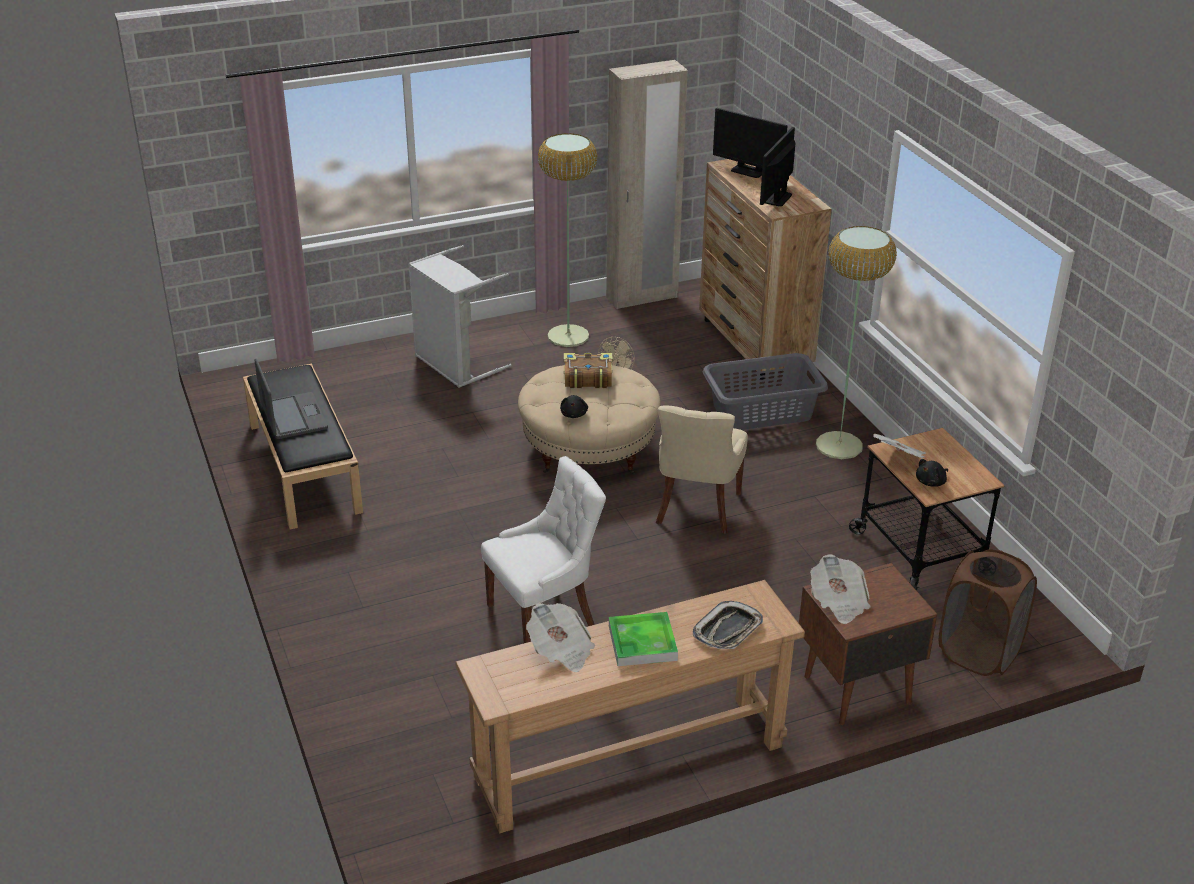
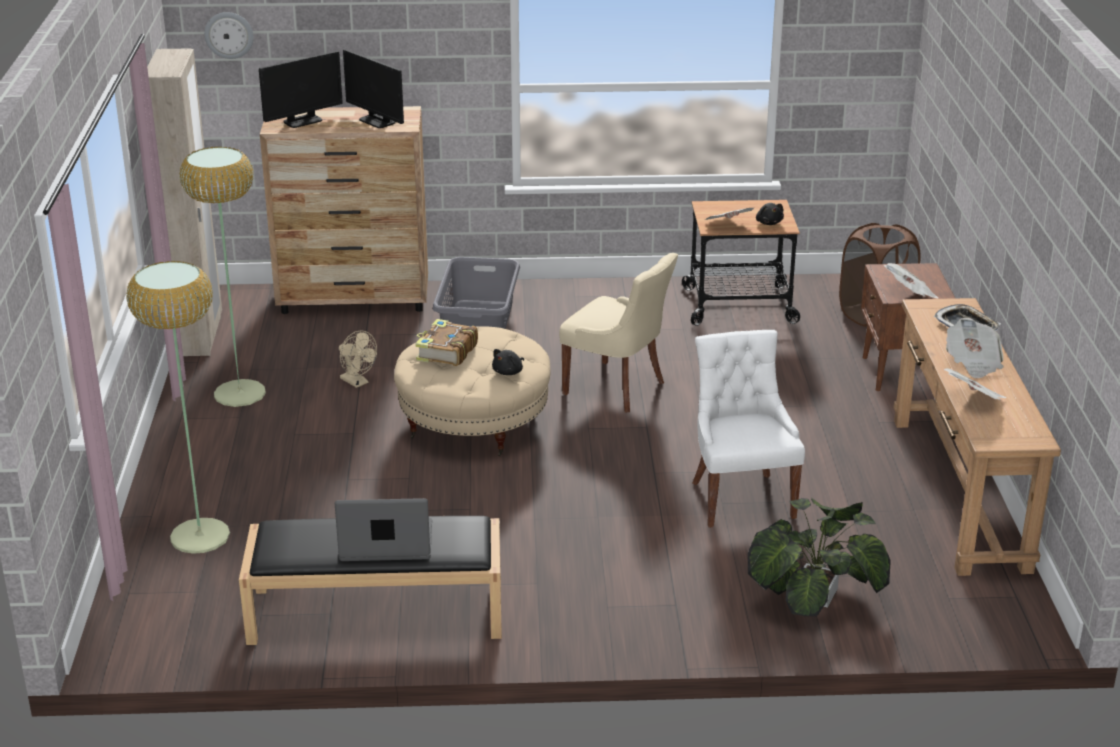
camera: 70 degrees left, 5 degrees down
(408, 685) = (815, 593): none -> potted plant
(454, 365) = (235, 475): grey laundry basket -> none
(574, 414) = (509, 372): black plush toy -> black plush toy turned 105 degrees clockwise
(642, 643) = (973, 363): tray -> newspaper
(759, 78) = (229, 35): none -> wall clock
(838, 445) = (561, 301): floor lamp -> floor lamp (199, 536)

